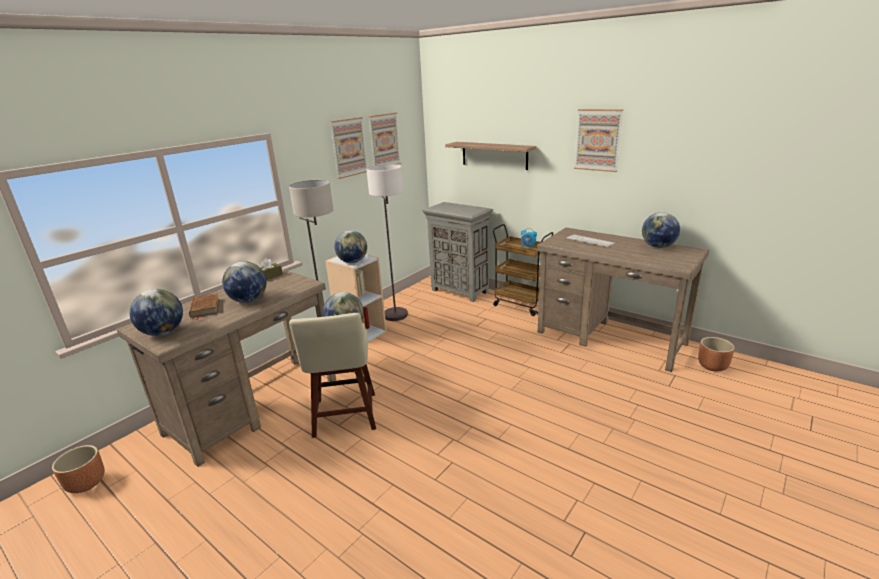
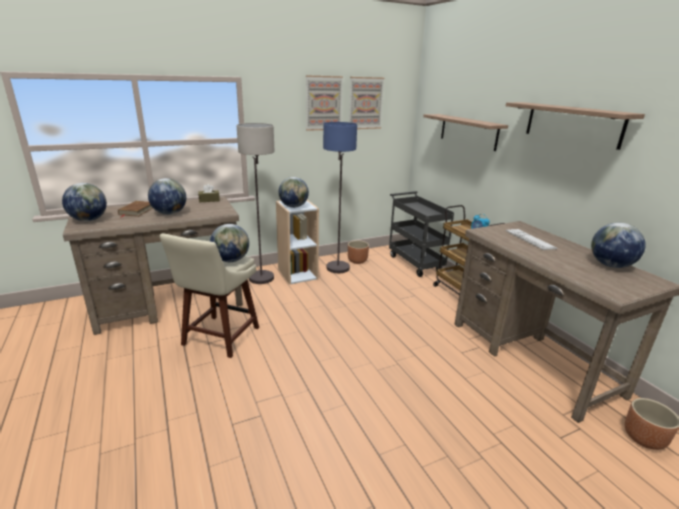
camera: 25 degrees right, 0 degrees up
(86, 483) = (29, 319): brown planter -> brown planter (357, 261)
(397, 318) = (336, 271): white floor lamp -> blue floor lamp
(461, 291) = (414, 264): grey cabinet -> grey cart
(597, 140) = (572, 124): picture -> shelf

